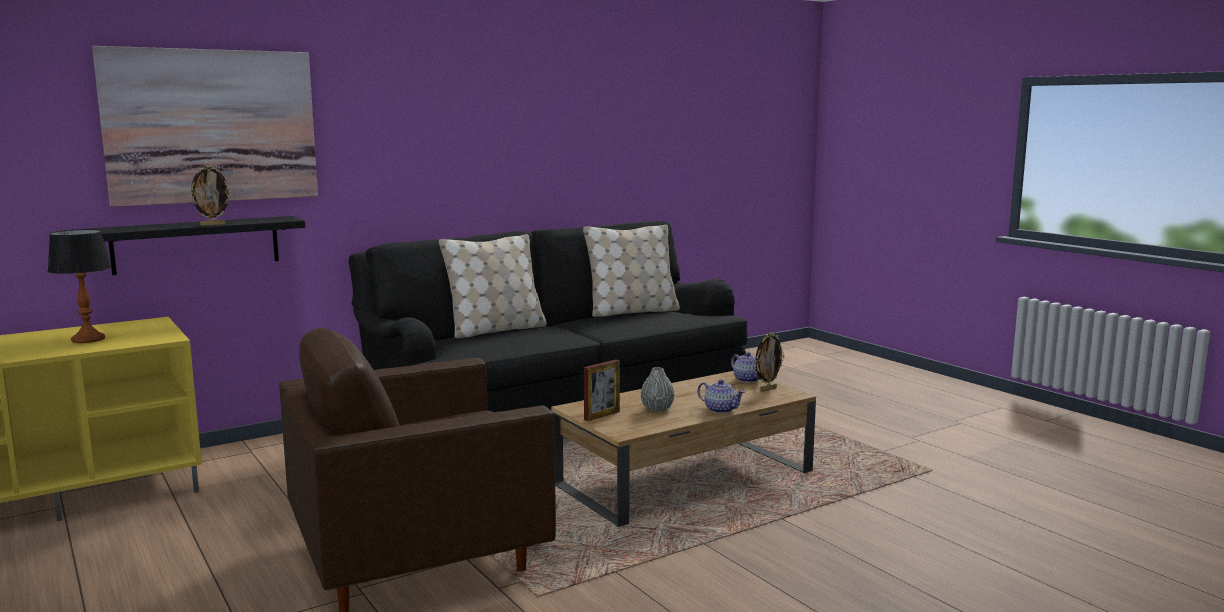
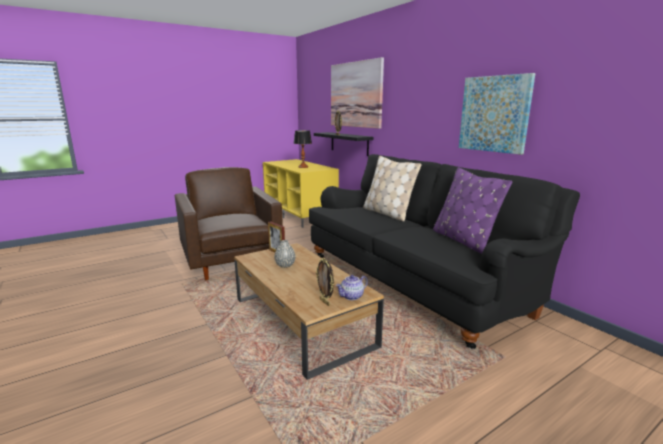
camera: 90 degrees right, 5 degrees up
(544, 155) = (494, 114): none -> picture
(632, 311) = (463, 240): beige pillow -> purple pillow
(720, 410) = (278, 282): teapot -> none

